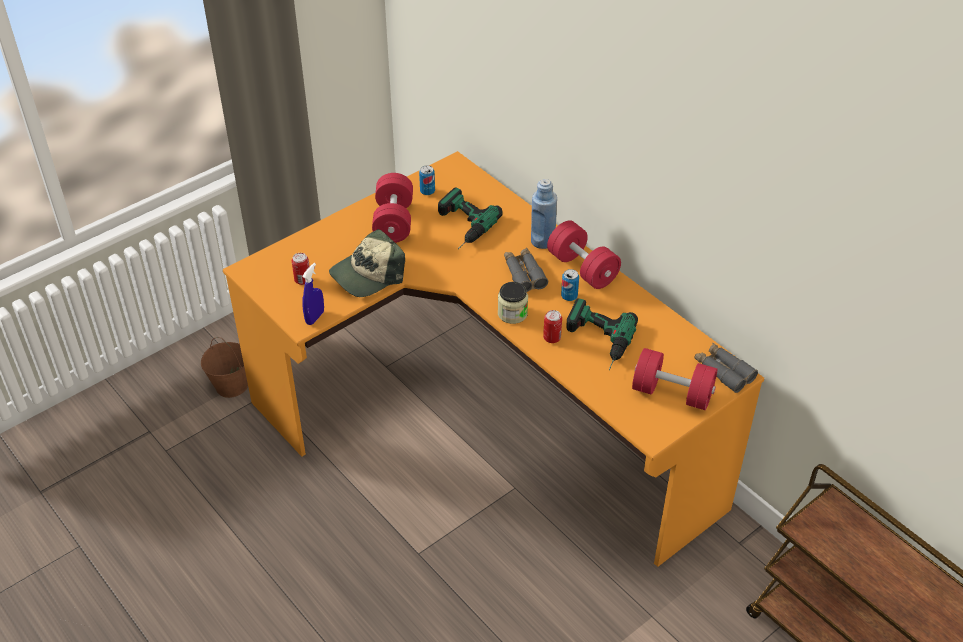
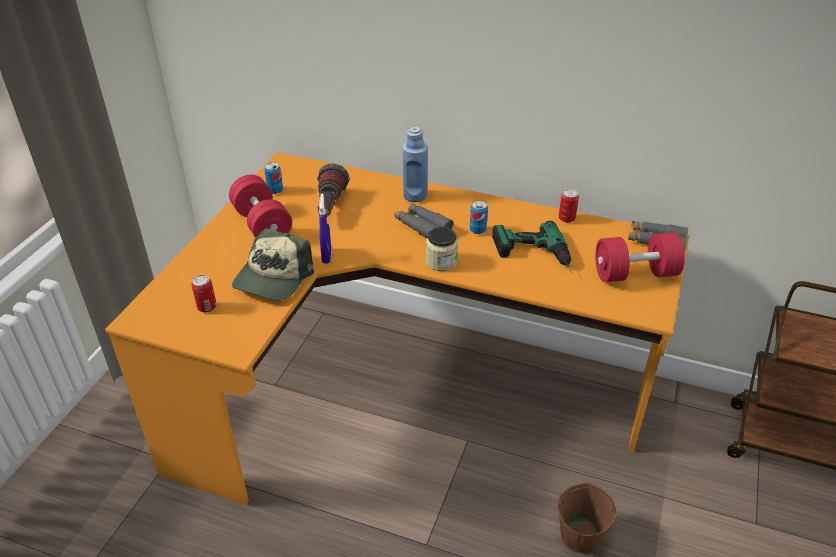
camera: 30 degrees left, 5 degrees down
(232, 385) = (125, 467): brown bucket -> brown bucket (580, 535)
(315, 317) = (247, 337): blue spray bottle -> blue spray bottle (326, 256)
(460, 226) = (330, 208): power drill -> flashlight
(552, 338) = (494, 269): can -> can (566, 219)
(582, 268) = (468, 205): red dumbbell -> none

